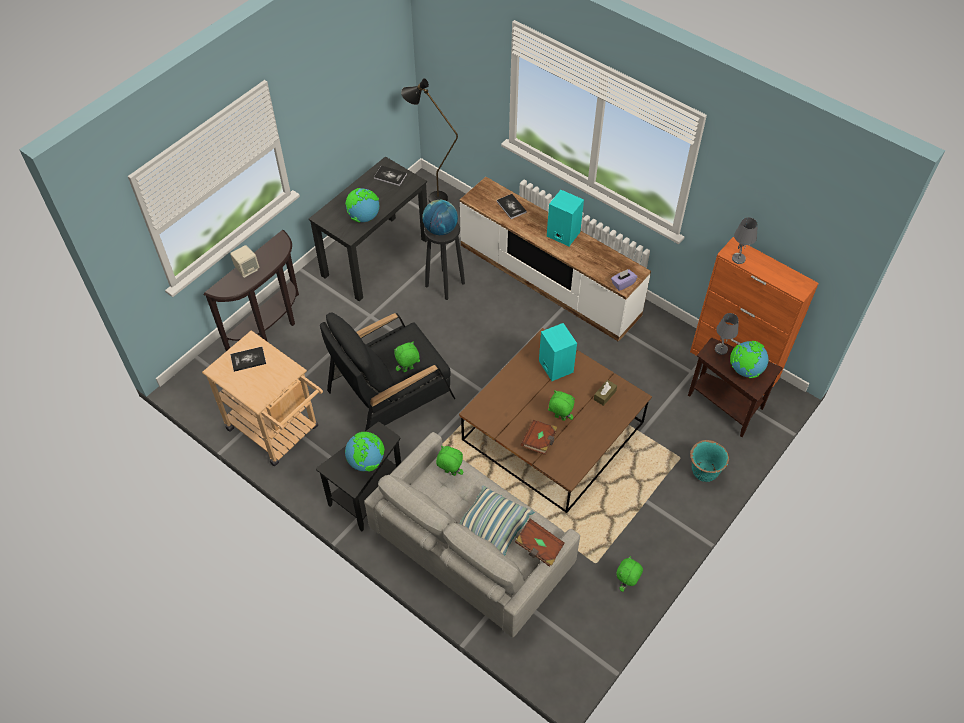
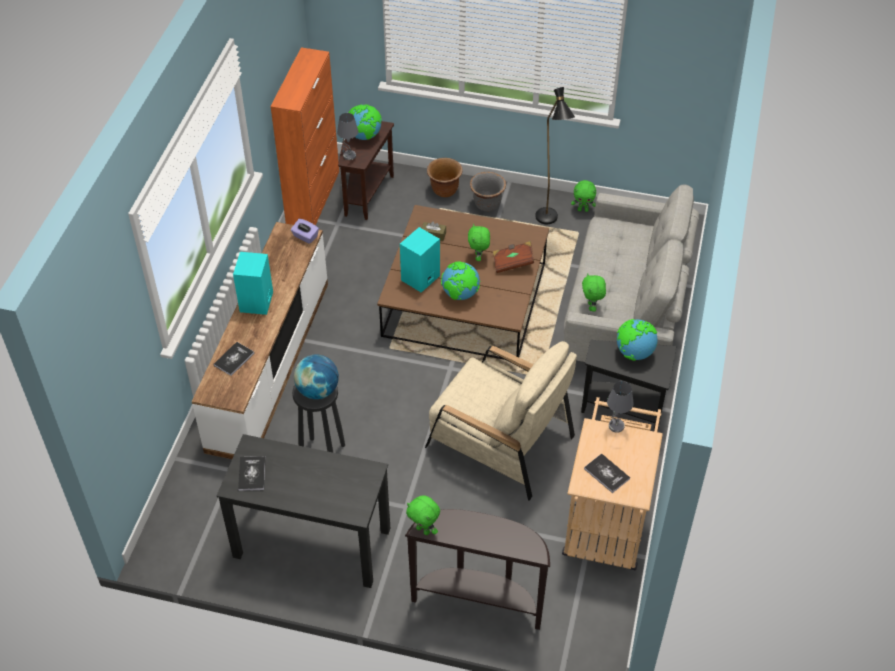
camera: 115 degrees left, 5 degrees down
(247, 269) = (489, 538): beige speaker -> none
(363, 217) = (336, 470): globe -> globe (460, 295)
(391, 394) = (499, 441): black armchair -> beige armchair
(408, 370) = (497, 385): green plush toy -> green plush toy (424, 530)
(430, 198) = (182, 527): black floor lamp -> black floor lamp (549, 222)
(493, 526) = (622, 260): pillow -> none
(539, 547) = (629, 211): brown book -> none
(668, 500) = (487, 205): none -> grey planter
(704, 472) = (444, 191): turquoise planter -> brown planter
(738, 258) = (298, 97): grey table lamp -> grey table lamp (616, 426)

